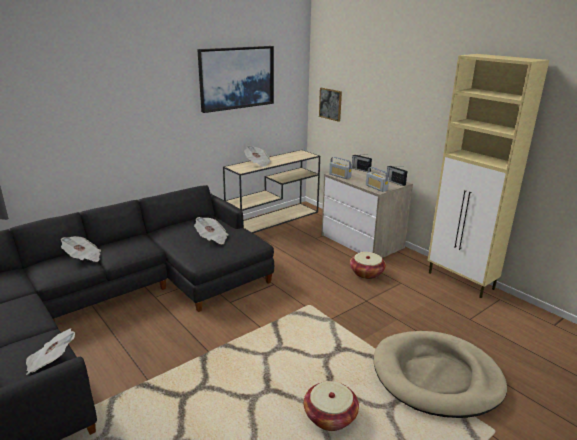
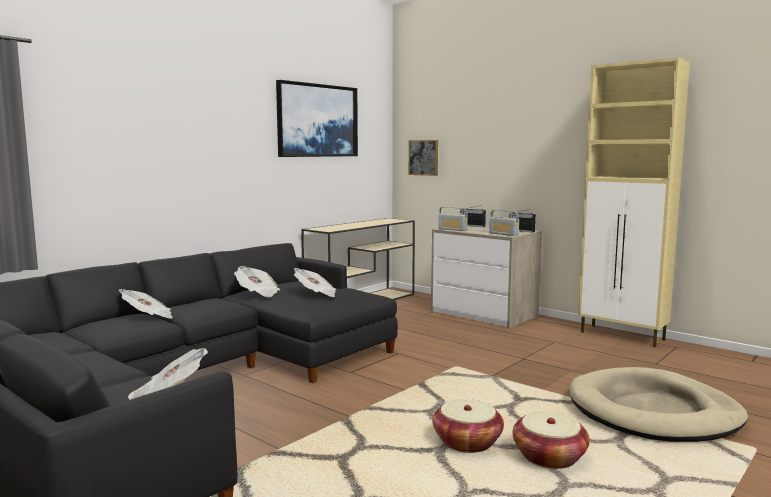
camera: 10 degrees left, 15 degrees down
(257, 163) = (343, 226): newspaper -> newspaper (257, 293)
(366, 273) = (508, 337): basket -> basket (467, 442)

